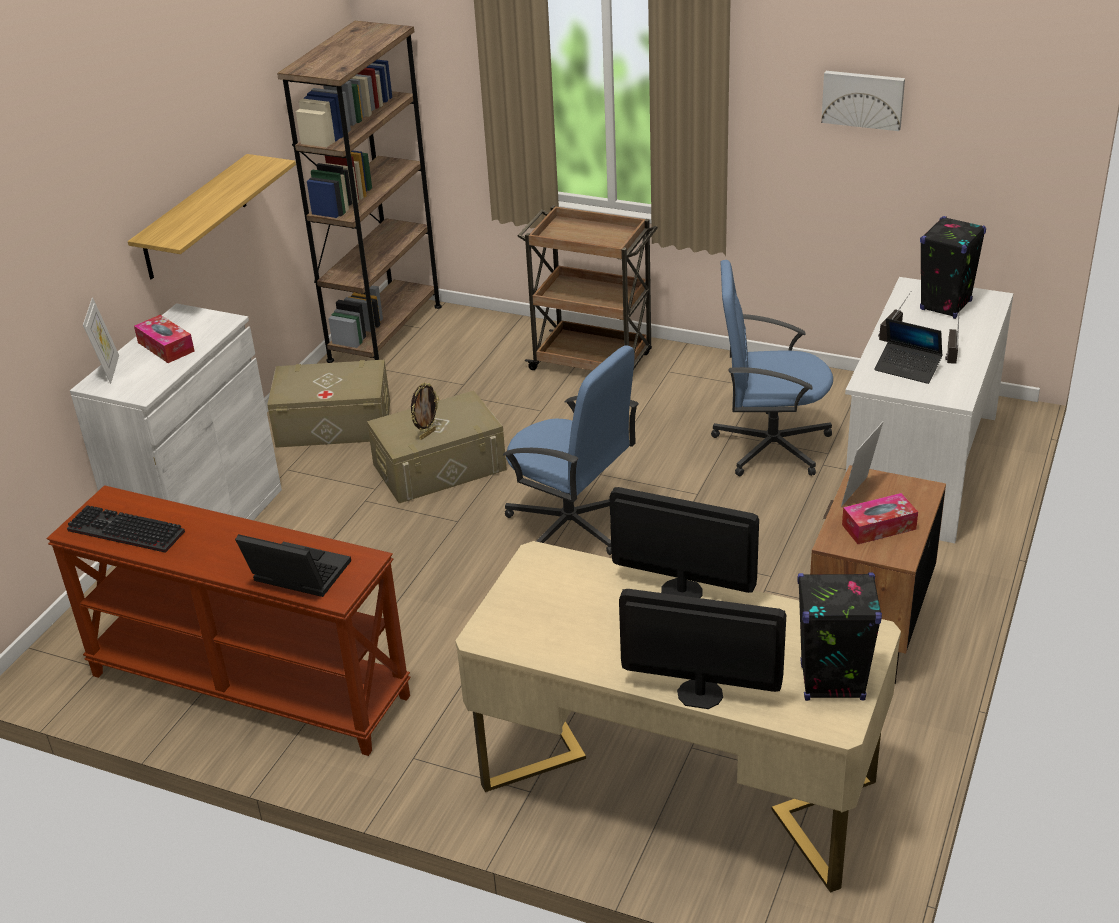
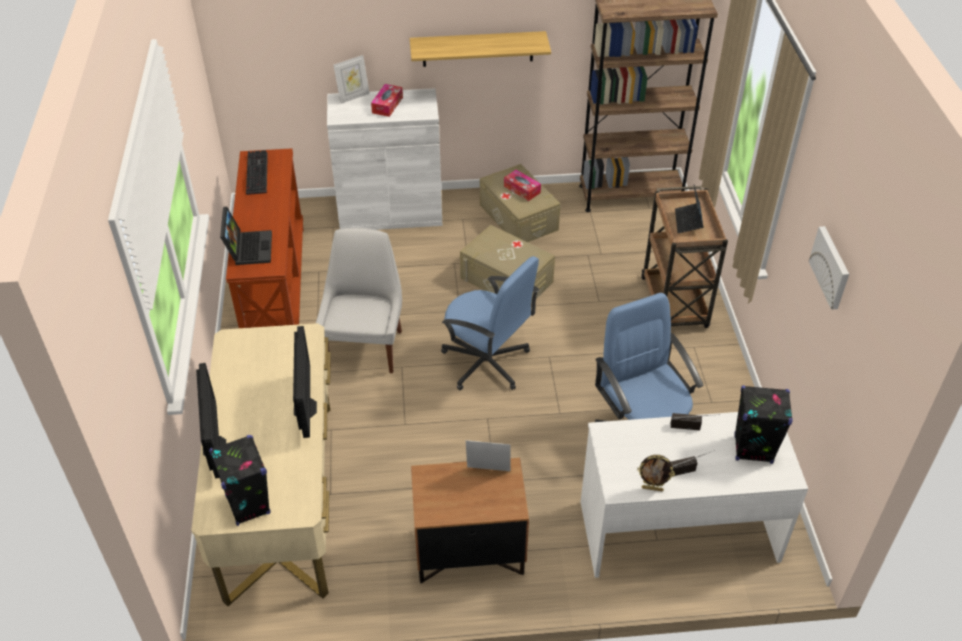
camera: 60 degrees right, 10 degrees up
(427, 434) = (494, 255): picture frame -> picture frame (652, 488)
(452, 624) = (365, 347): none -> white chair
(571, 525) = (486, 363): blue office chair -> blue office chair turned 60 degrees counterclockwise
(878, 527) = (454, 494): tissue box -> tissue box (522, 189)
(907, 368) = (640, 450): laptop -> laptop (688, 221)

